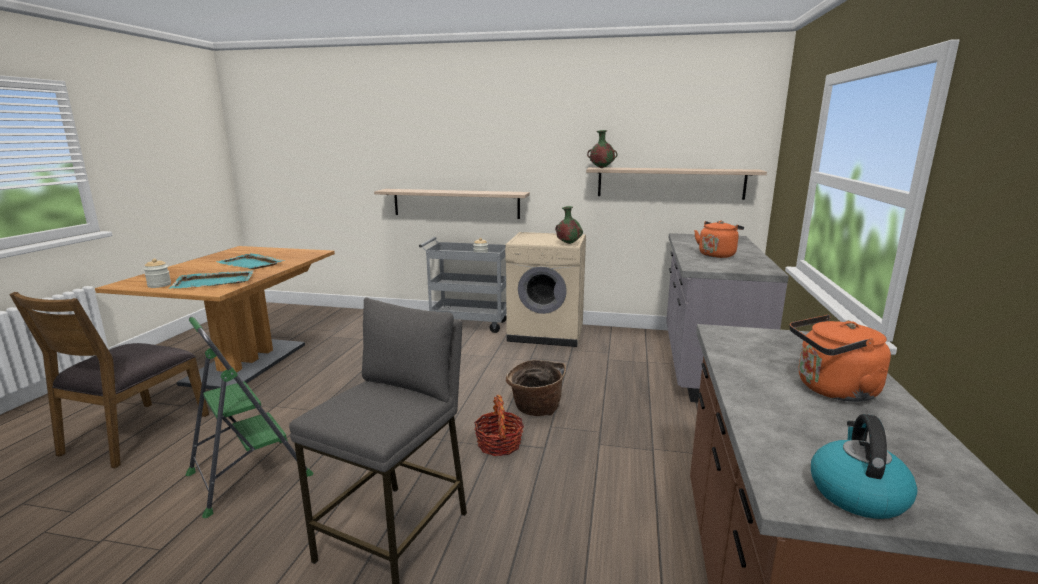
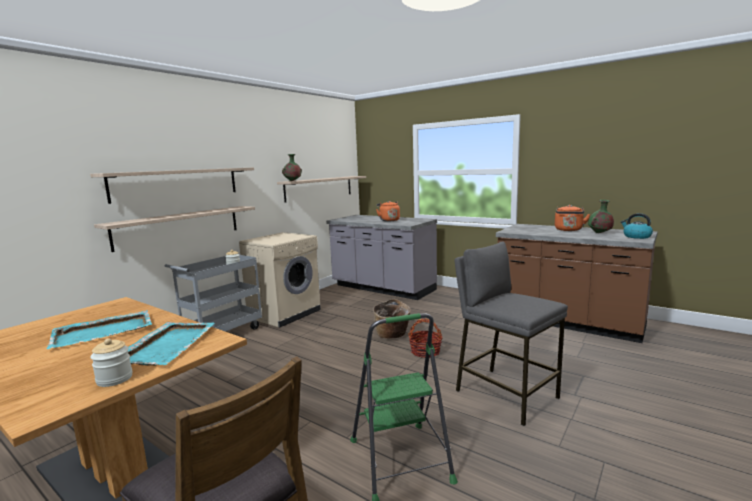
camera: 65 degrees left, 5 degrees down
(458, 159) = (177, 183): none -> shelf
(568, 244) = (304, 236): green vase -> green vase (599, 233)

